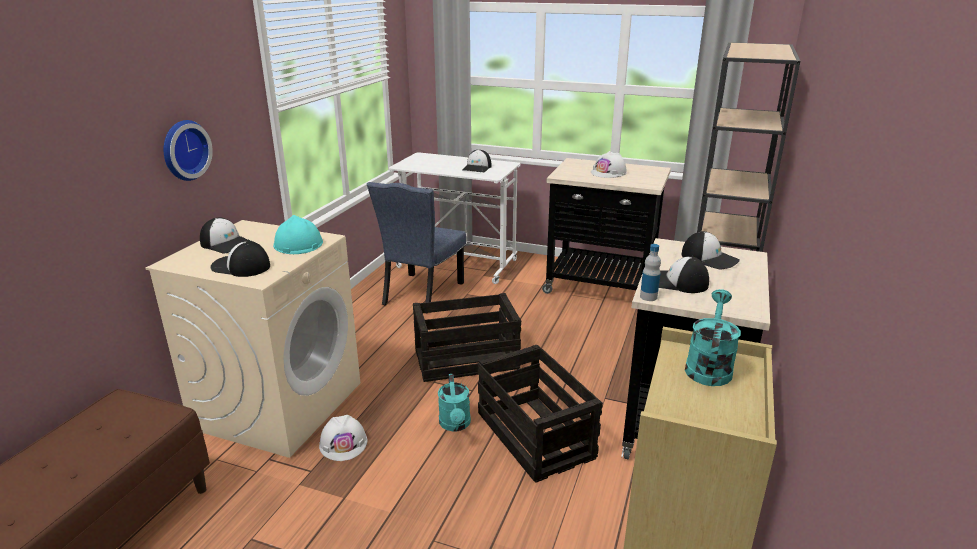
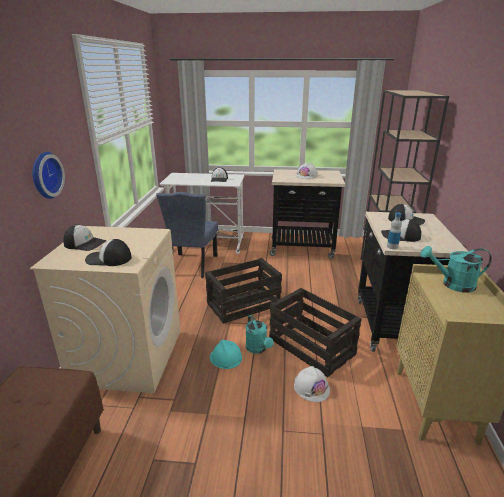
camera: 15 degrees left, 0 degrees up
(298, 244) = (140, 238): turquoise hard hat -> turquoise hard hat (225, 357)
(343, 443) = (188, 375): white hard hat -> white hard hat (311, 387)
(708, 366) = (452, 284): turquoise watering can -> turquoise watering can turned 90 degrees counterclockwise

